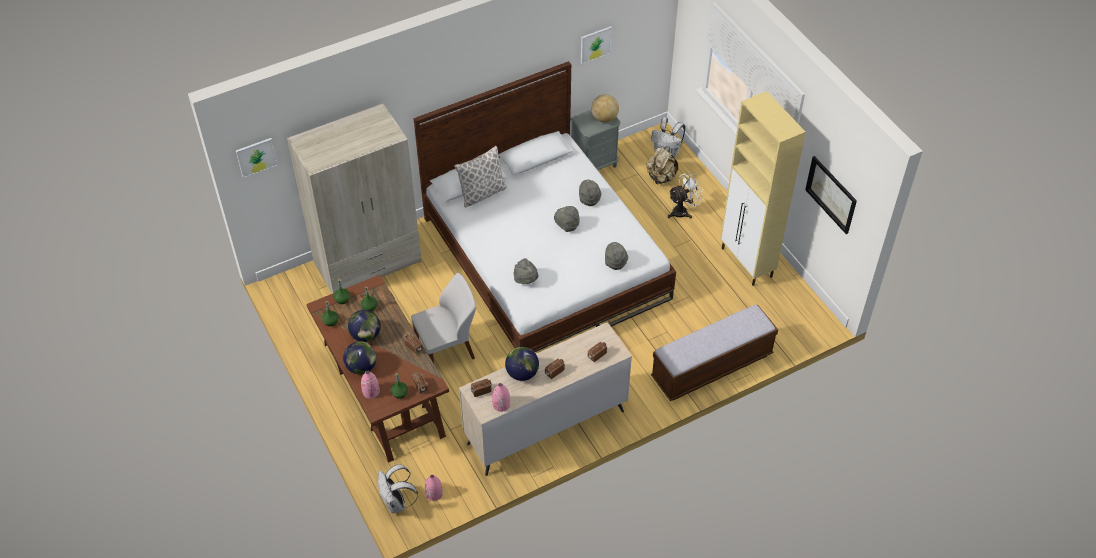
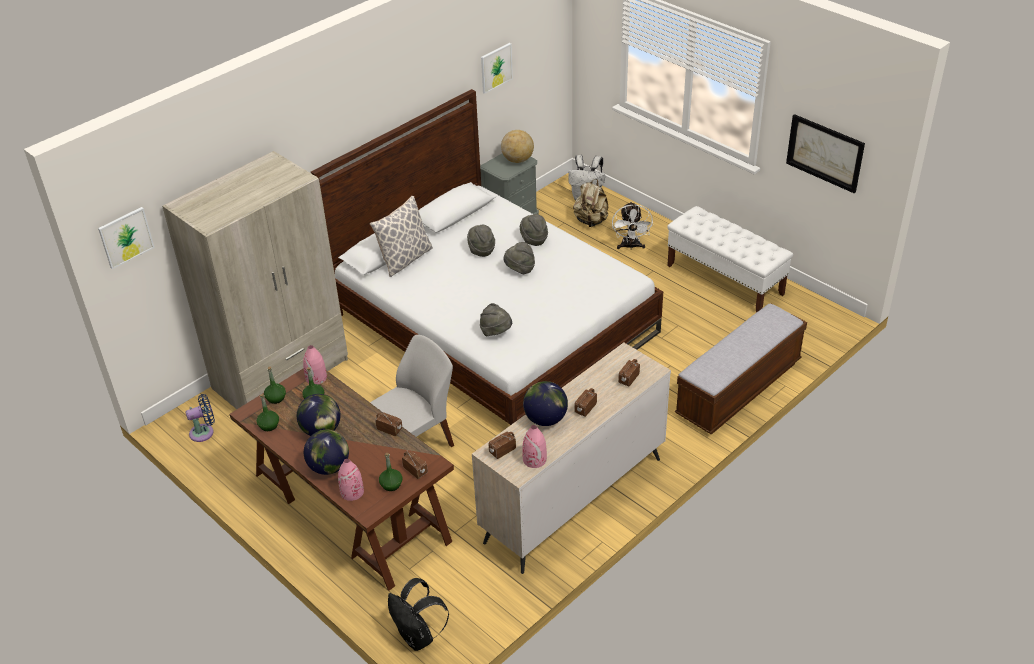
camera: 15 degrees left, 10 degrees down
(298, 298) = (204, 432): none -> blue fan
(397, 503) = (418, 637): white backpack -> black backpack
(434, 493) = (463, 612): pink vase -> pink vase (316, 378)
(615, 262) = (593, 293): grey hat -> grey hat (481, 250)
(683, 211) = (630, 246): white fan -> white fan turned 135 degrees clockwise
(747, 263) = (725, 280): beige cabinet -> white bench

